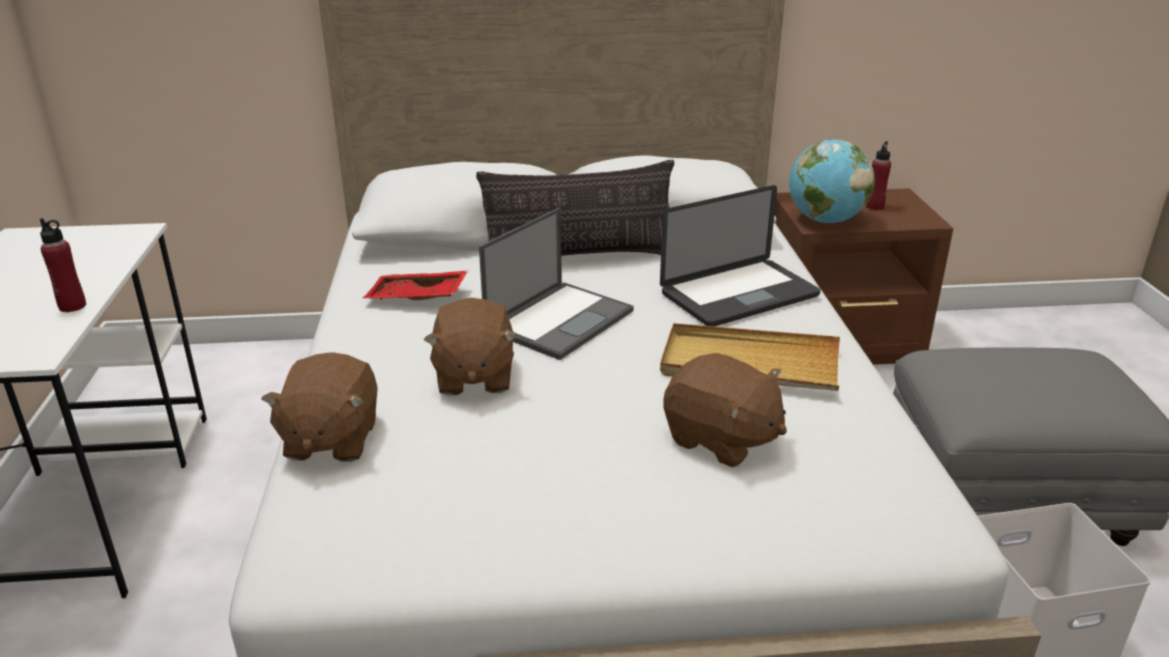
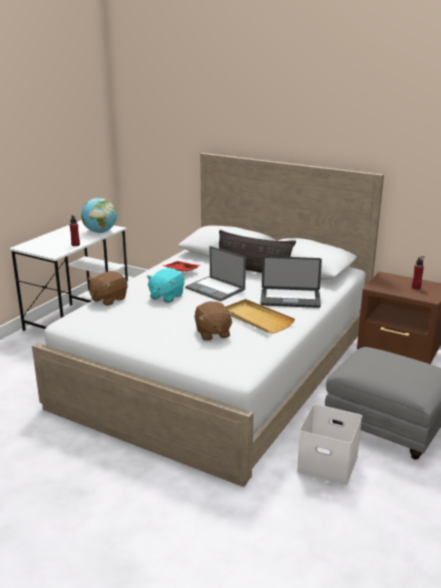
camera: 35 degrees right, 5 degrees down
(473, 377) = (166, 296): brown plush toy -> turquoise plush toy
(560, 319) = (216, 289): laptop -> laptop turned 60 degrees clockwise
(825, 220) = (382, 286): globe -> globe (100, 232)

